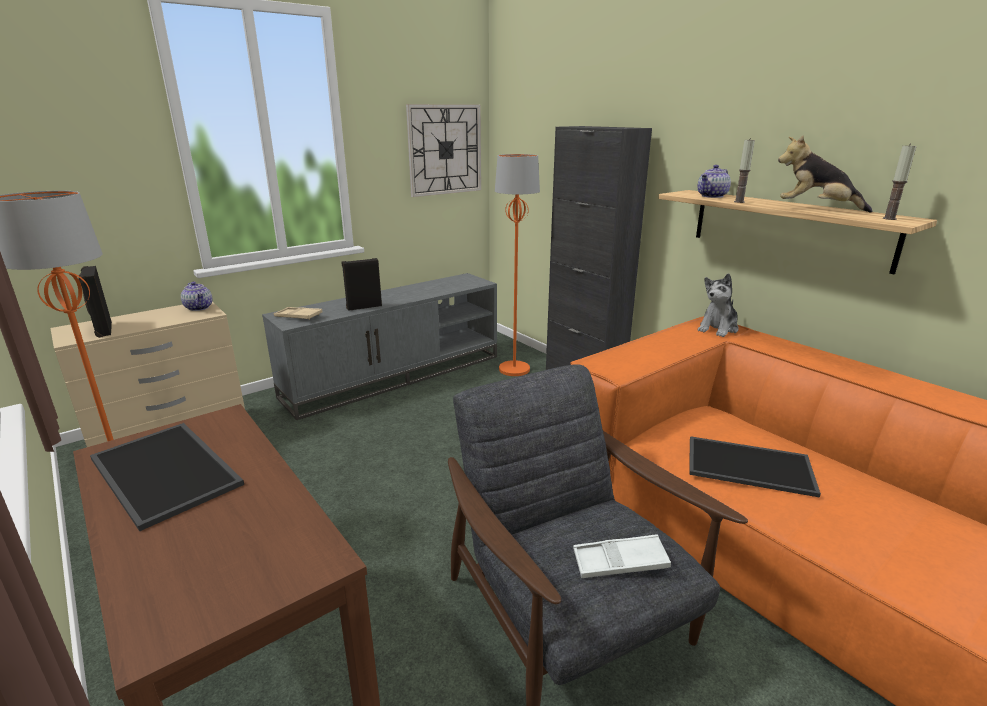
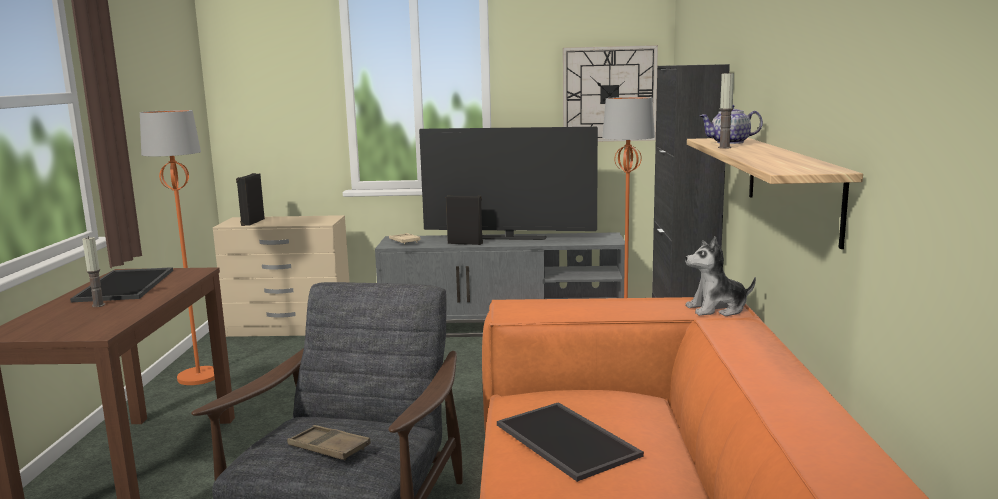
camera: 40 degrees right, 10 degrees down
(199, 308) = (326, 219): teapot -> none
(392, 294) = (509, 238): none -> television
(620, 562) = (328, 448): white tray -> brown tray
(816, 209) = (771, 157): plush toy -> none
(889, 218) = (798, 168): candle -> candle (98, 305)

